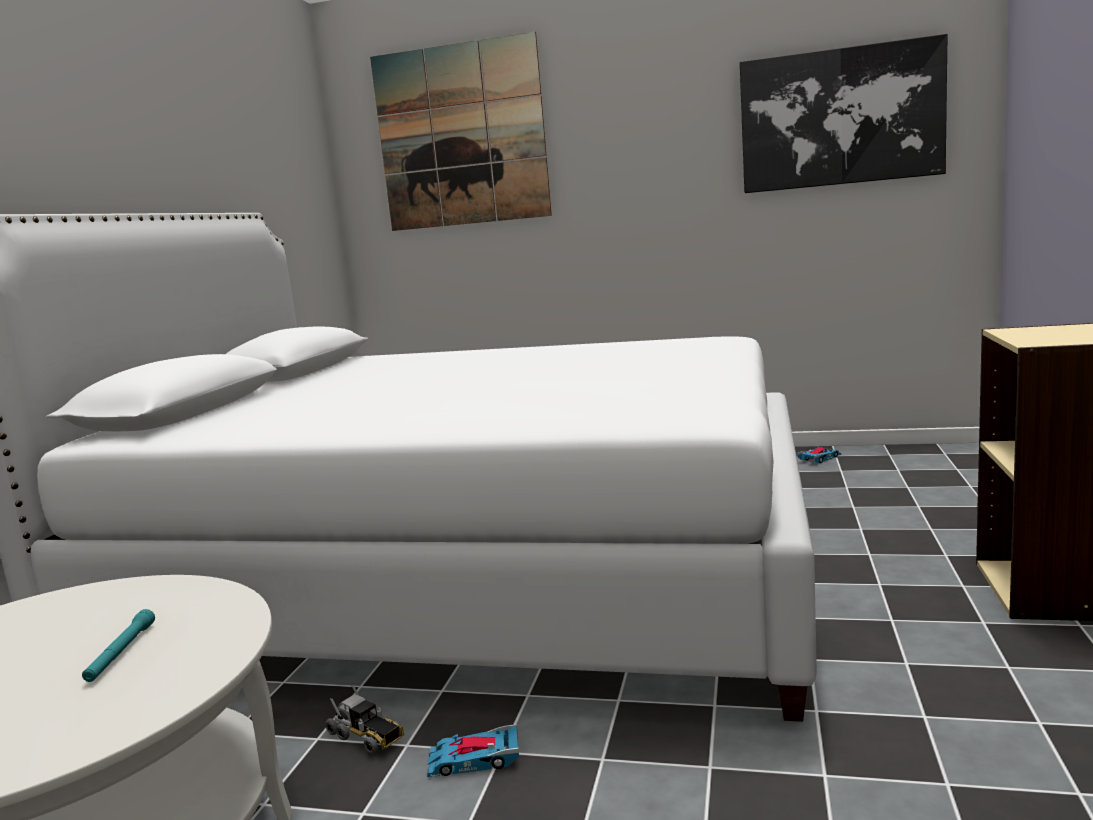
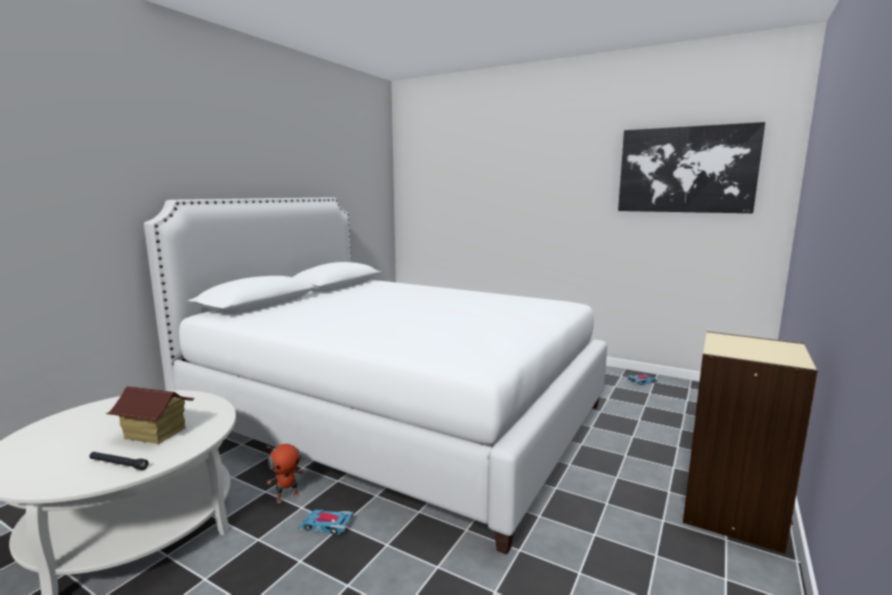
camera: 15 degrees right, 0 degrees up
(94, 713) = (118, 464): none -> black flashlight
(121, 653) = (155, 433): turquoise flashlight -> toy house
(367, 736) = (287, 497): toy truck -> toy robot
(461, 136) = (460, 160): picture -> none

